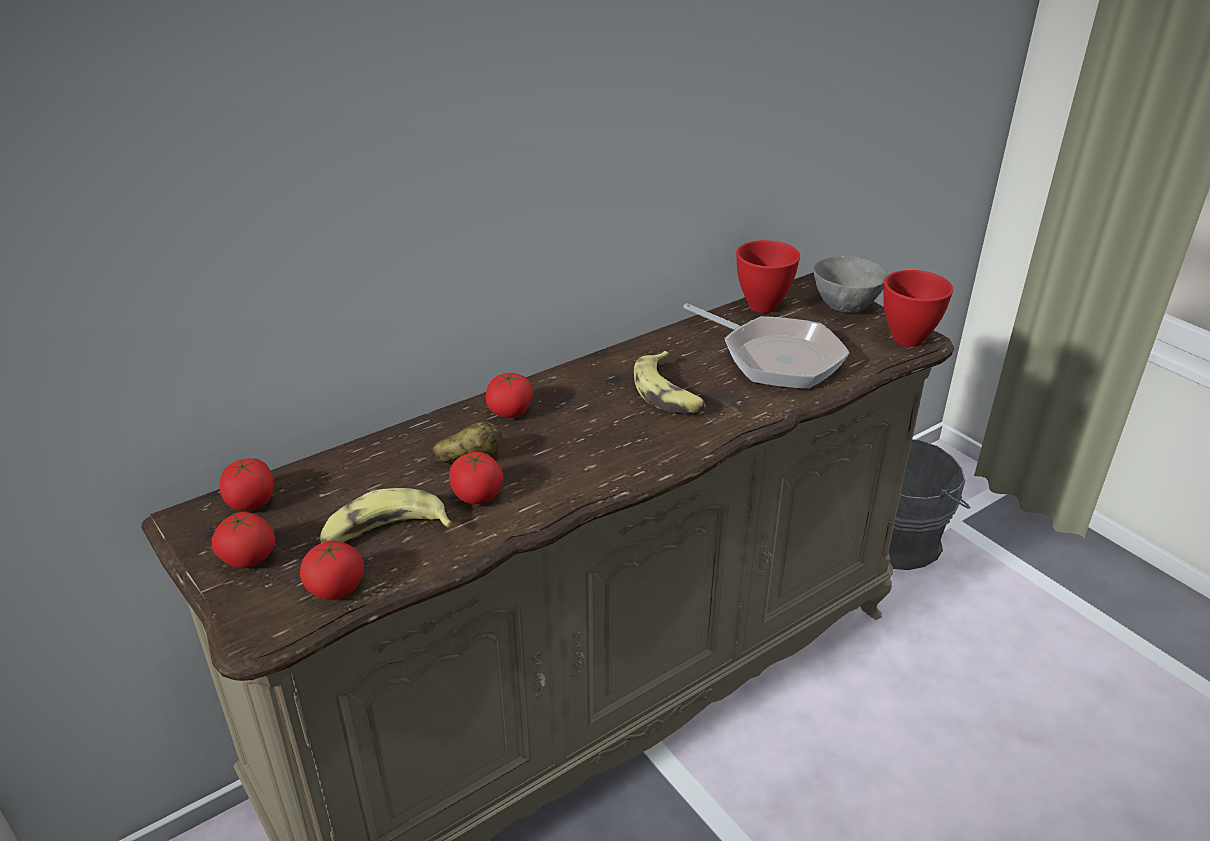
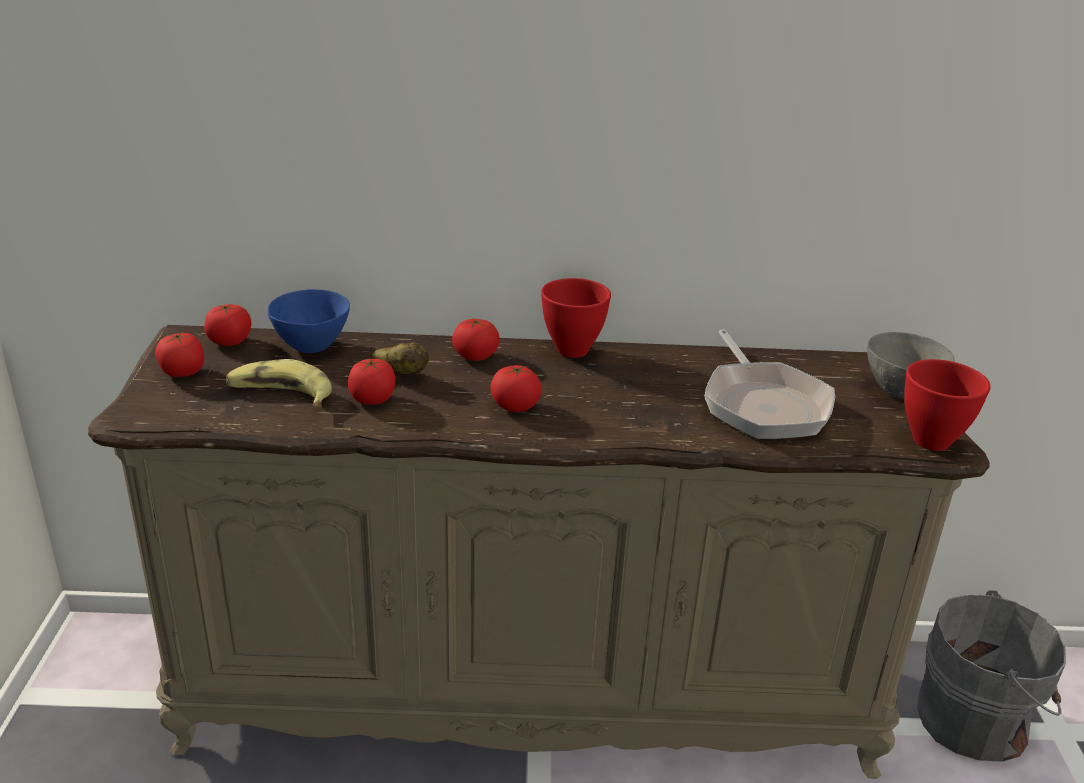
camera: 35 degrees right, 5 degrees down
(335, 588) = (205, 413): tomato -> tomato (515, 406)
(347, 470) = (312, 347): none -> blue bowl
(669, 393) = (622, 393): banana -> none
(761, 306) = (811, 362): red bowl -> red bowl (570, 350)

